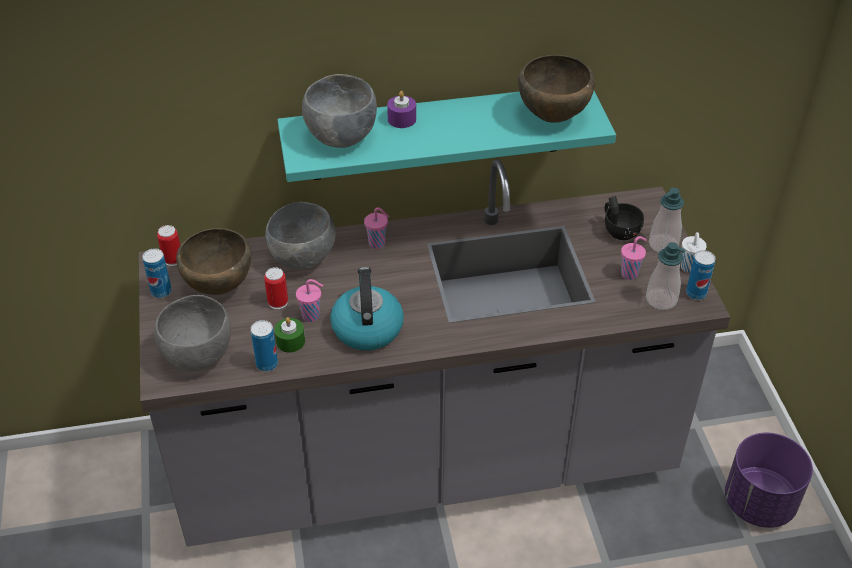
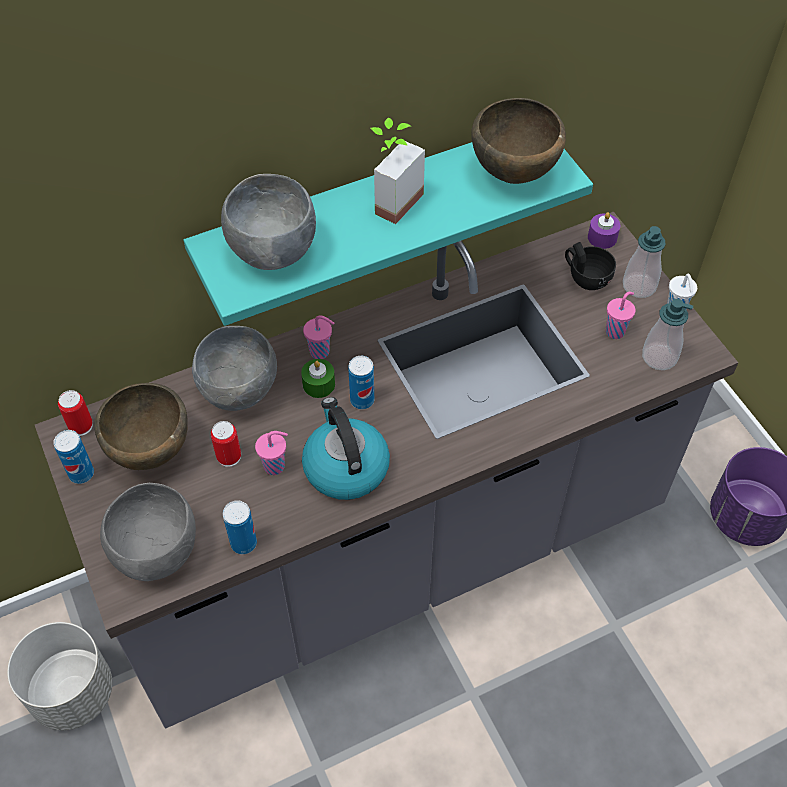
camera: 15 degrees left, 10 degrees up
(124, 508) = (72, 692): none -> grey planter
(290, 341) = (261, 506): green candle -> green candle (319, 384)
(401, 119) = (337, 211): purple candle -> purple candle (602, 237)
(446, 118) = (390, 199): none -> potted plant
(696, 293) = (693, 341): can -> can (362, 400)

